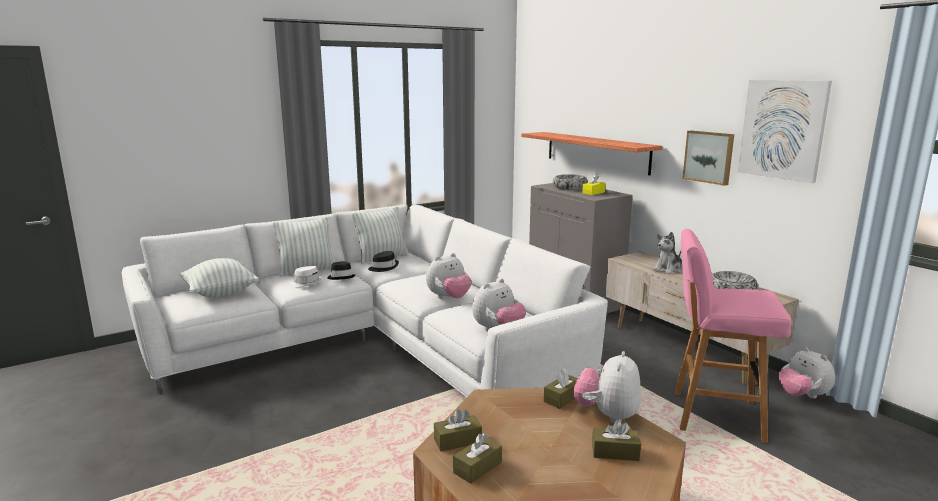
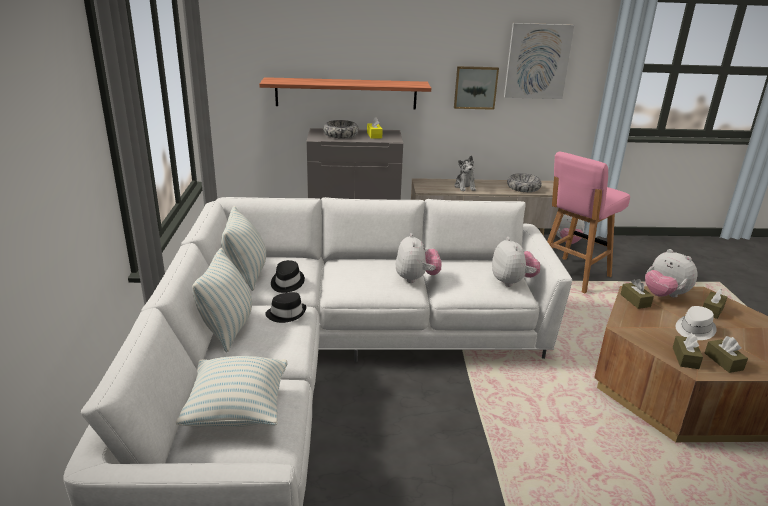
camera: 60 degrees left, 10 degrees up
(306, 282) = (278, 339): white hat -> white hat (694, 329)

